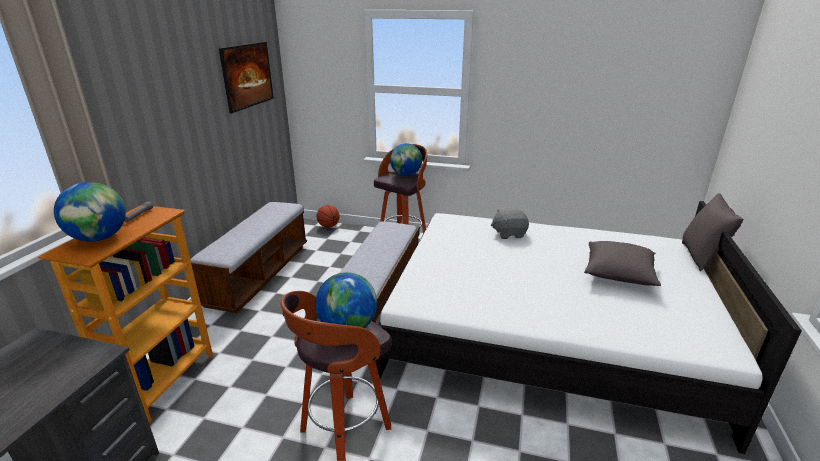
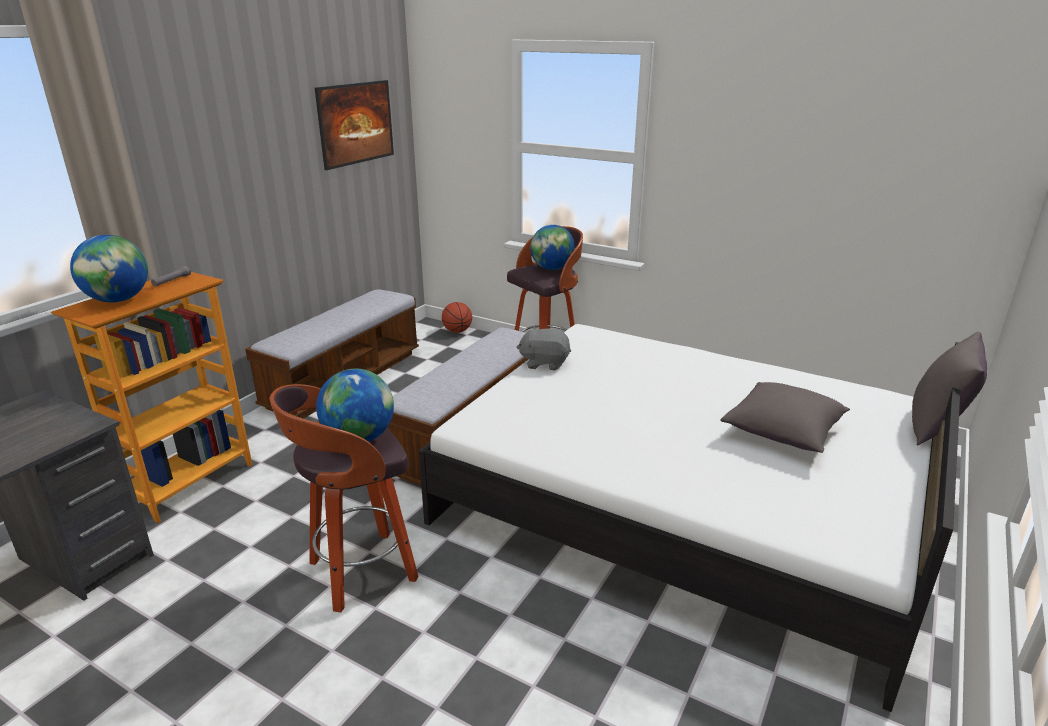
camera: 15 degrees right, 0 degrees up
(509, 234) = (659, 361): grey plush toy -> grey plush toy (544, 363)

